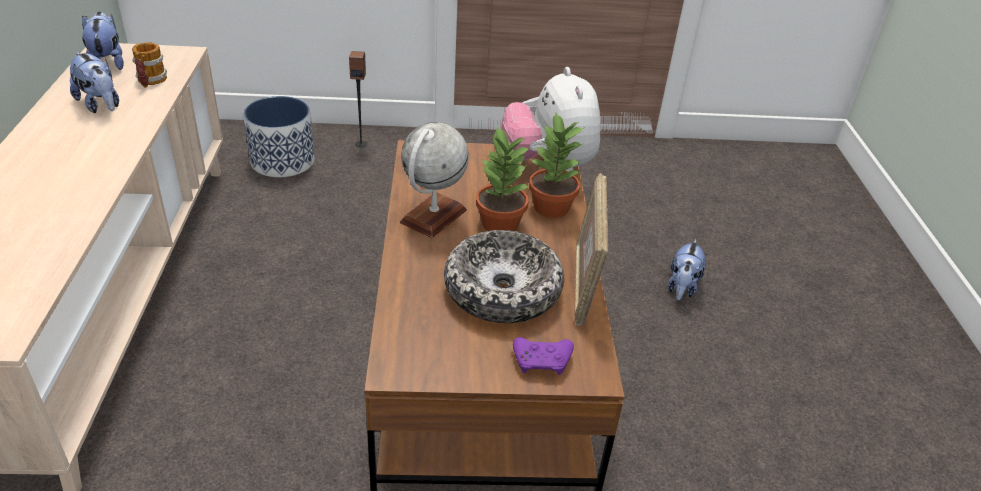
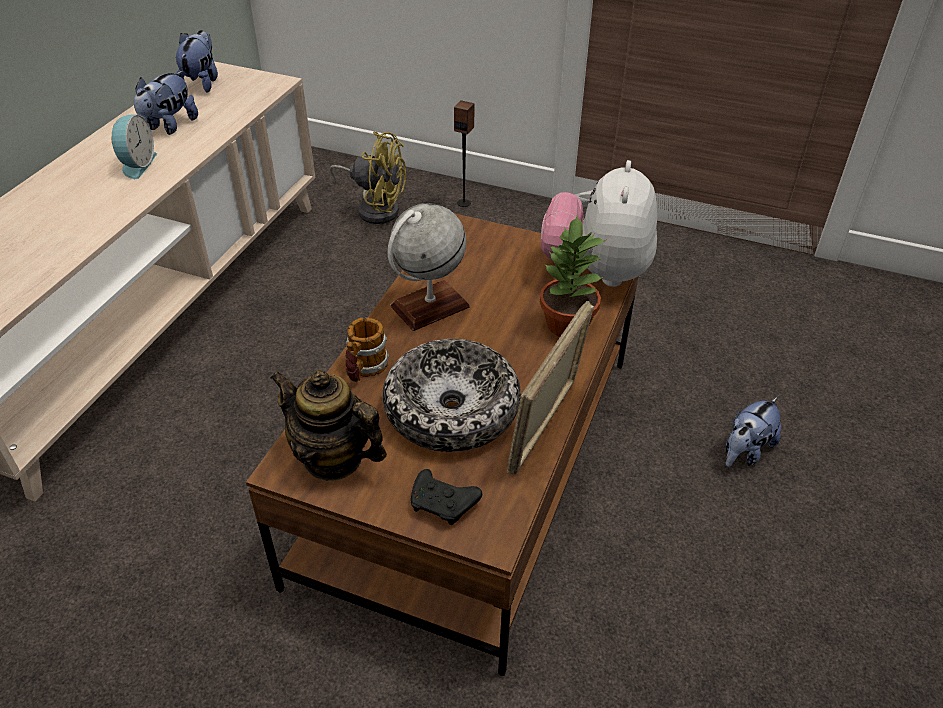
camera: 25 degrees right, 5 degrees up
(90, 143) = (137, 165): none -> alarm clock
(101, 105) = (169, 127): plush toy -> plush toy turned 45 degrees clockwise
(150, 82) = (227, 109): mug -> mug (364, 369)
(282, 161) = (375, 208): planter -> yellow fan
(429, 351) = (333, 458): none -> teapot
(499, 223) = (496, 330): potted plant -> none
(542, 362) = (444, 504): purple game controller -> black game controller

